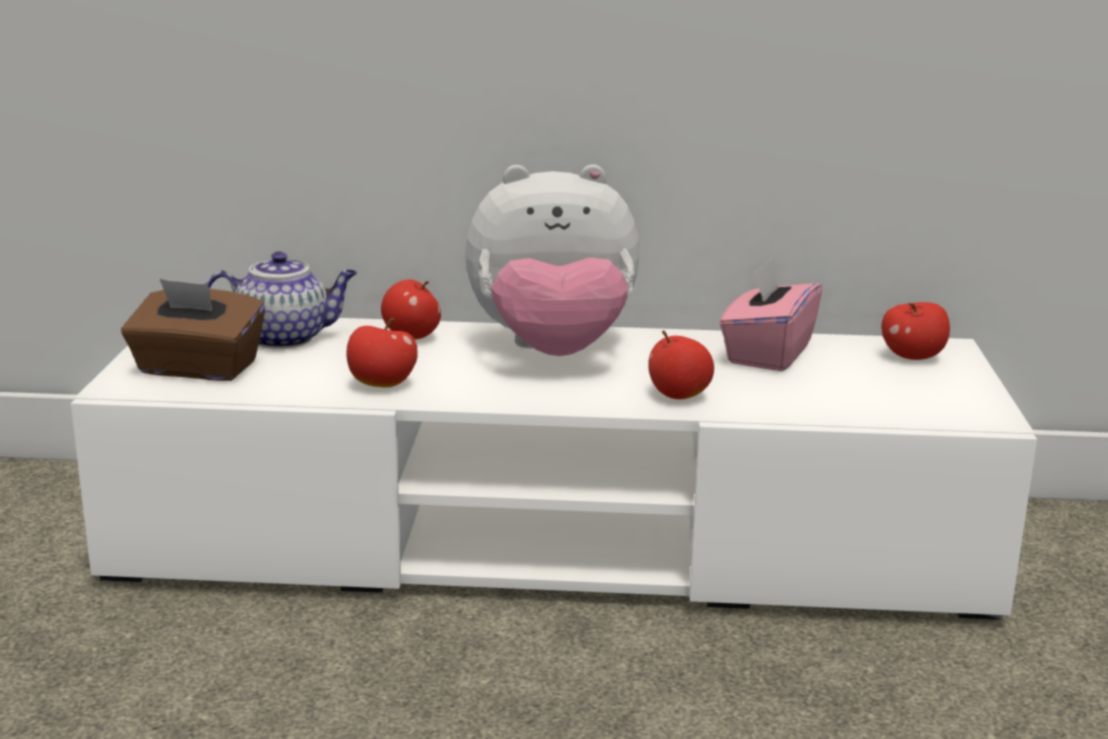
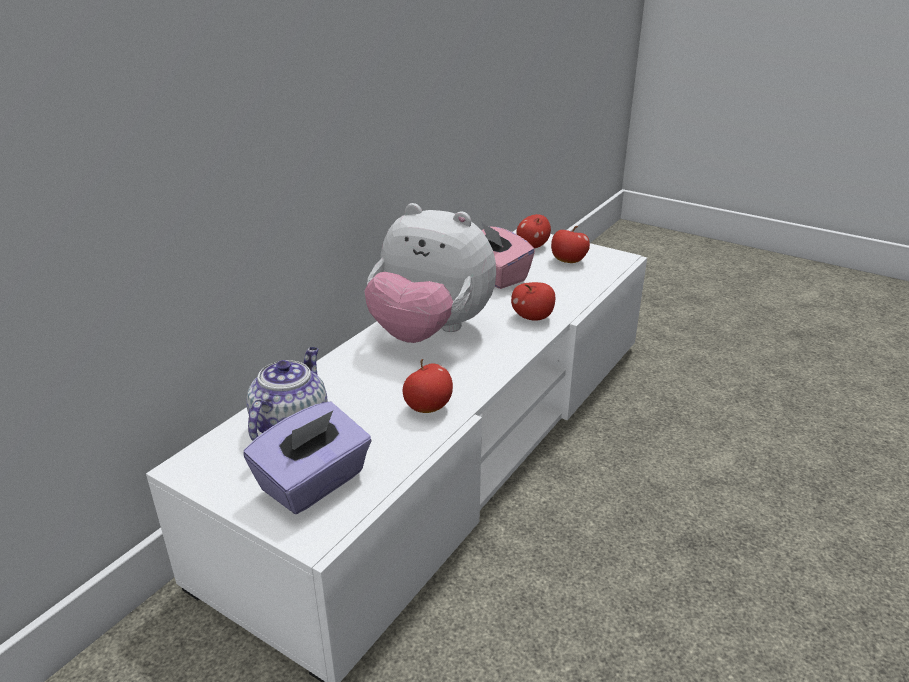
camera: 60 degrees left, 10 degrees up
(197, 369) = (314, 483): brown tissue box -> purple tissue box
(411, 337) = (348, 372): apple -> apple (568, 261)
(553, 352) = (430, 332): plush toy -> plush toy turned 90 degrees clockwise

